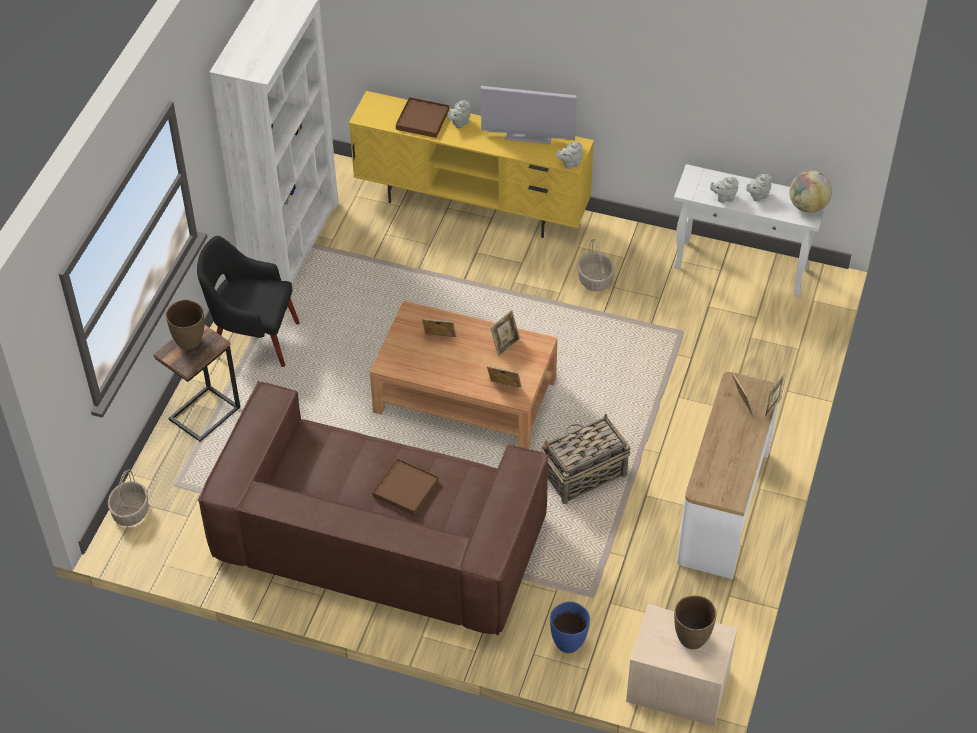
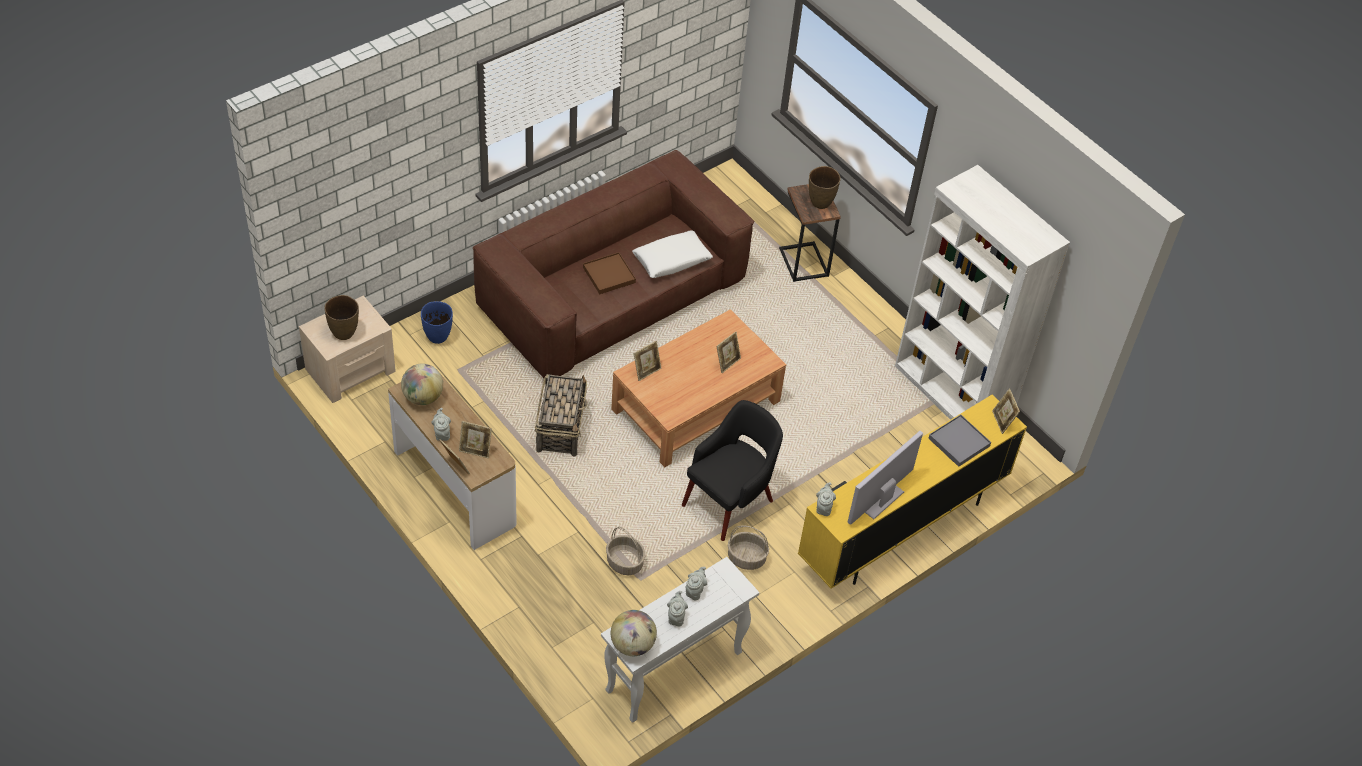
camera: 120 degrees right, 0 degrees up
(130, 511) = (747, 191): basket -> basket (625, 562)
(252, 338) = (857, 320): black armchair -> black armchair (730, 501)
(339, 453) = (672, 260): none -> white pillow
(422, 119) = (959, 442): brown tray -> grey tray
(459, 123) = (935, 463): grey teapot -> grey teapot (442, 433)
(505, 344) = (688, 396): picture frame -> picture frame (1002, 421)
(726, 480) = (423, 397): none -> globe

